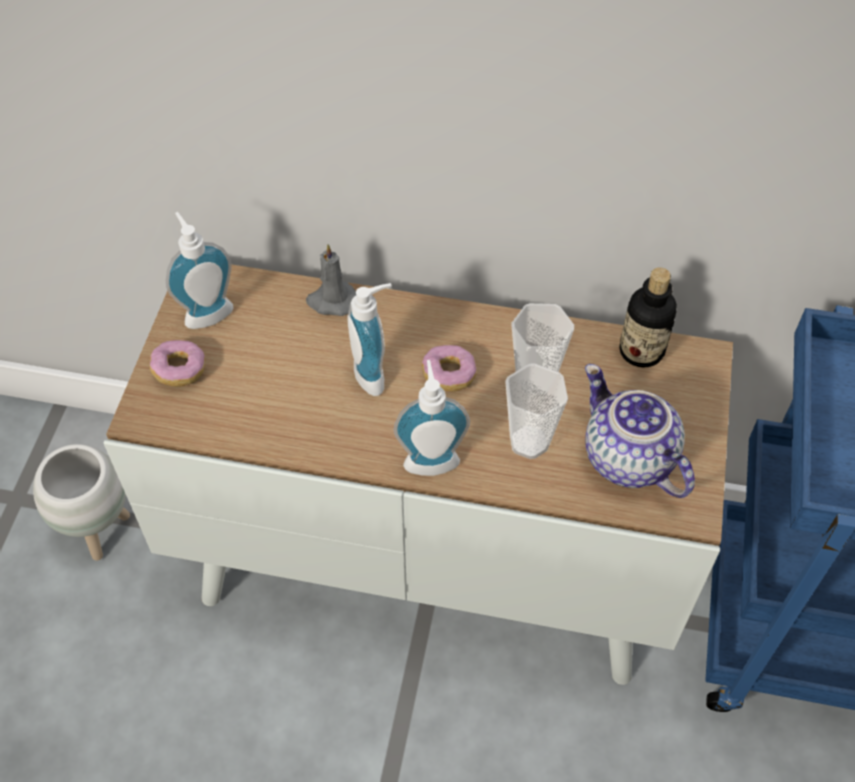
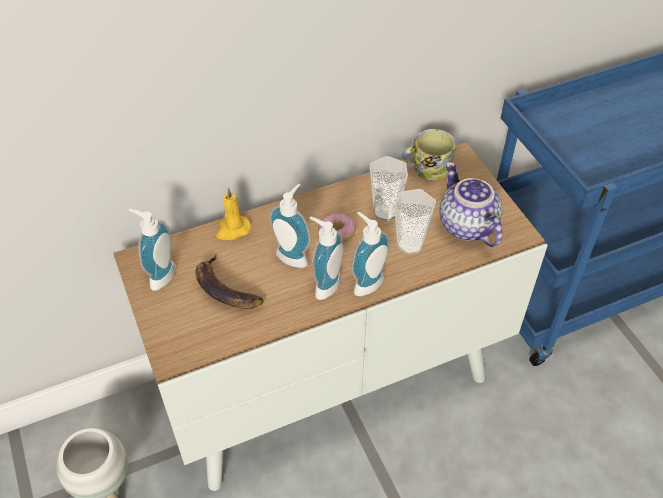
camera: 35 degrees left, 5 degrees down
(180, 370) = (172, 317): donut -> none
(263, 370) = (225, 289): none -> banana
(331, 301) = (232, 230): grey candle -> yellow candle
(378, 431) = (324, 284): none -> soap dispenser
(626, 458) = (465, 225): teapot -> teapot turned 45 degrees clockwise
(641, 351) = (426, 169): bottle -> mug

